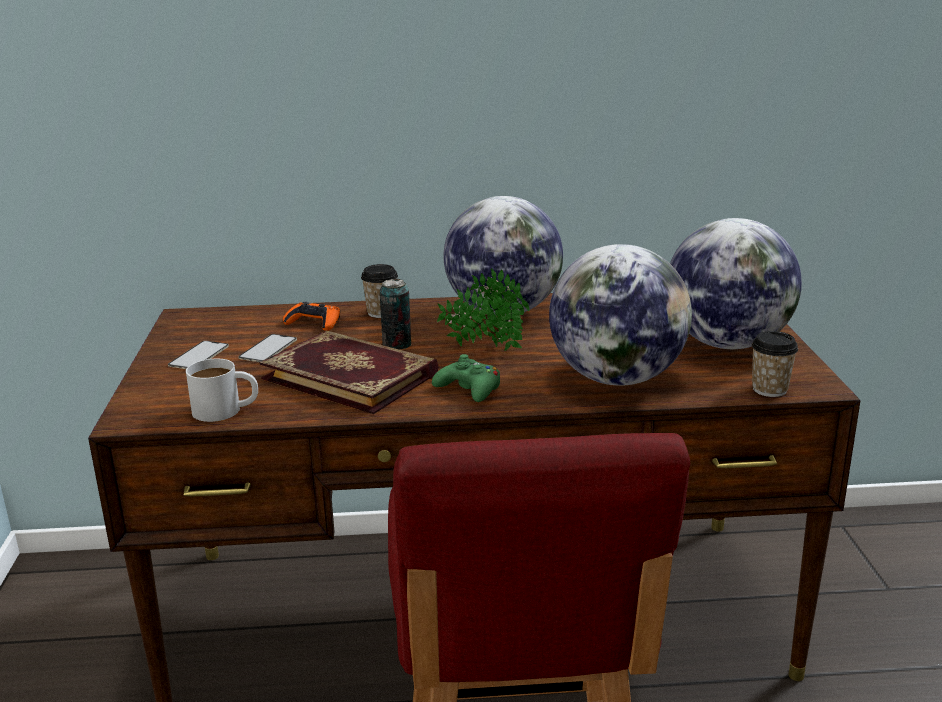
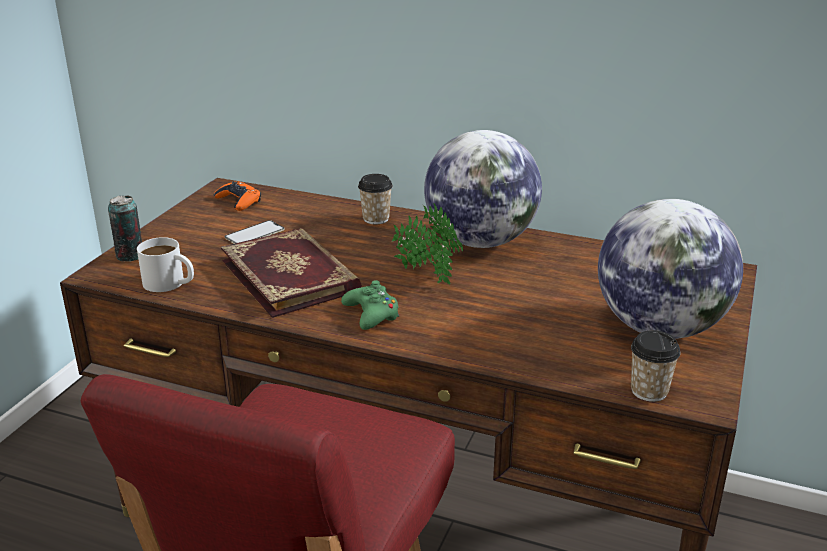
camera: 25 degrees right, 5 degrees up
(199, 356) = (199, 228): phone -> none
(314, 323) = (313, 216): orange game controller -> orange game controller (238, 201)
(396, 345) = (356, 254): can -> can (130, 256)
(616, 378) = (511, 338): globe -> none

